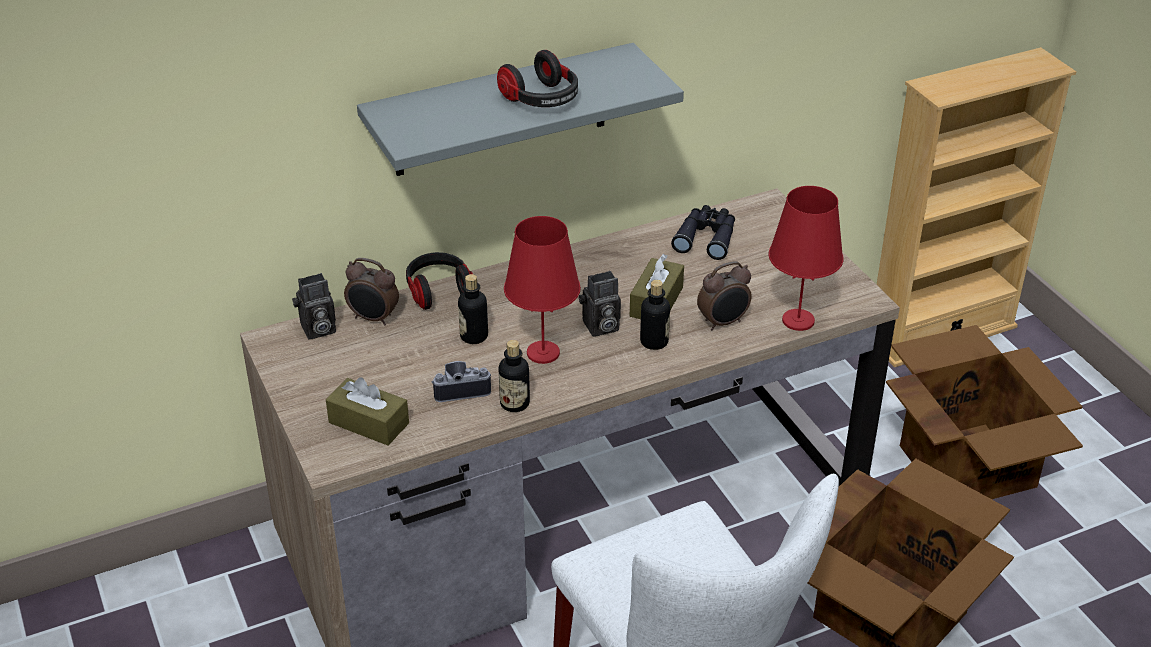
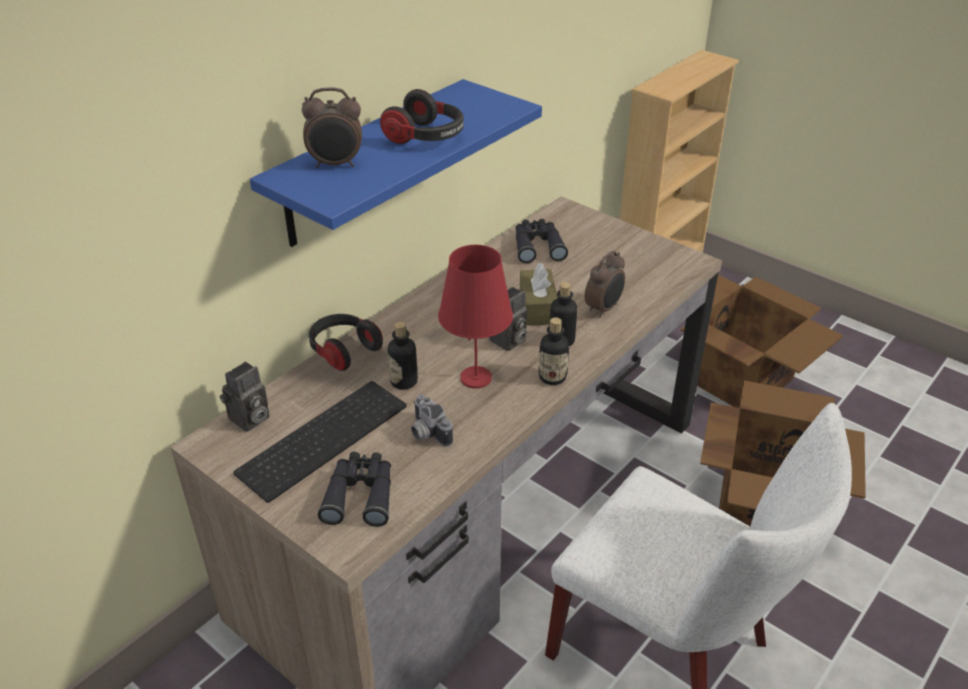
camera: 25 degrees left, 0 degrees up
(369, 363) = (323, 436): none -> keyboard
(369, 423) = (360, 494): brown tissue box -> black binoculars
(373, 318) = (298, 393): alarm clock -> alarm clock (336, 164)
(461, 389) = (426, 433): camera -> camera turned 90 degrees counterclockwise
(500, 111) = (369, 163): grey shelf -> blue shelf
(514, 403) = (484, 431): bottle -> bottle (552, 377)
(798, 320) = (659, 290): red table lamp -> none

